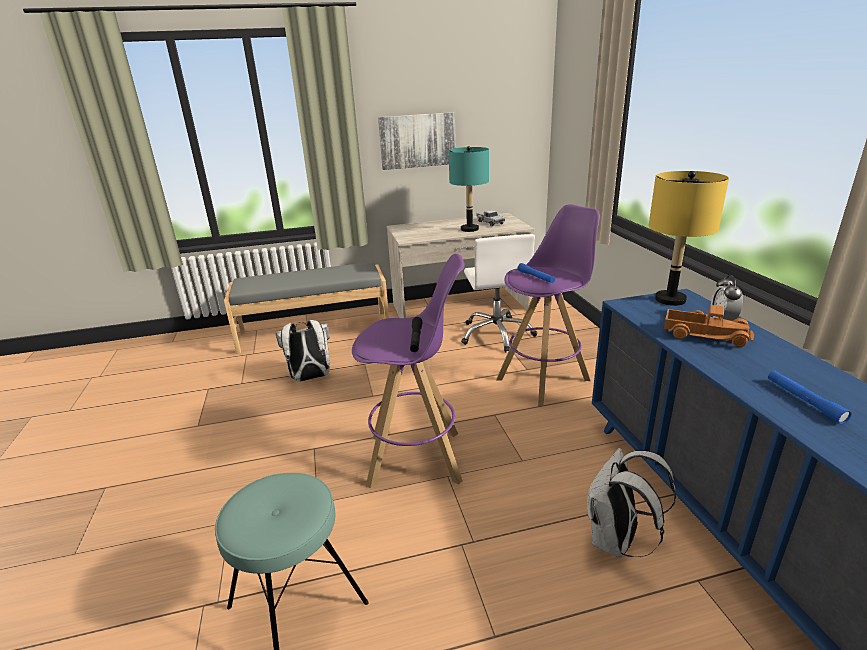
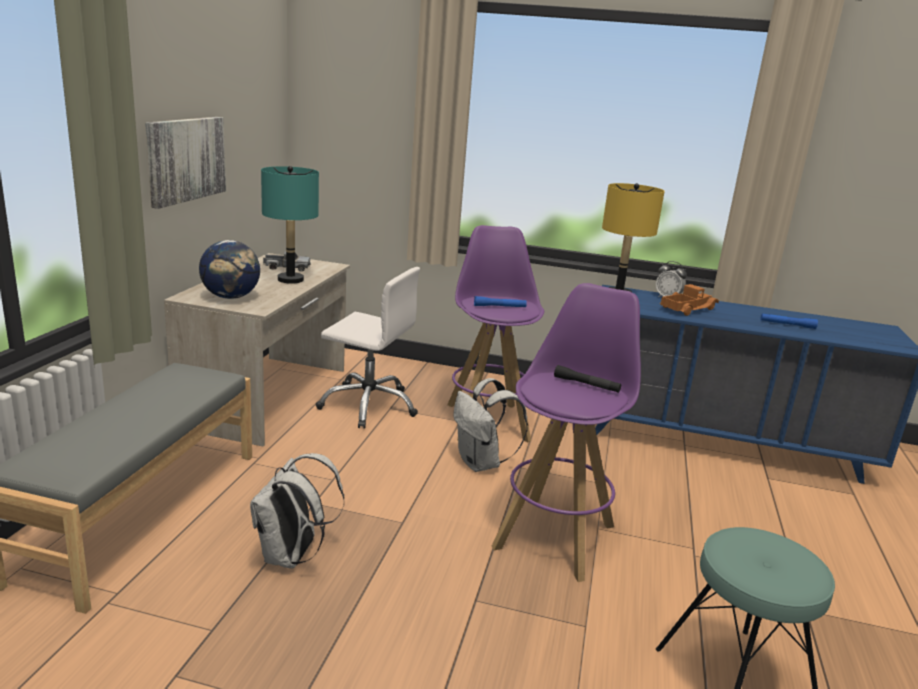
camera: 65 degrees left, 5 degrees down
(413, 231) = (231, 297): none -> globe
(616, 541) = (721, 488): white backpack -> white backpack (481, 463)

